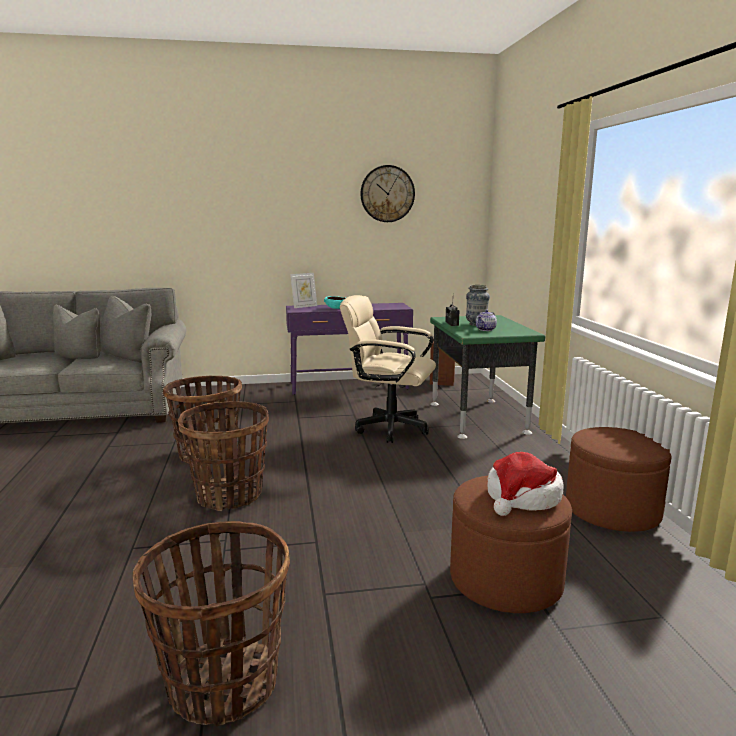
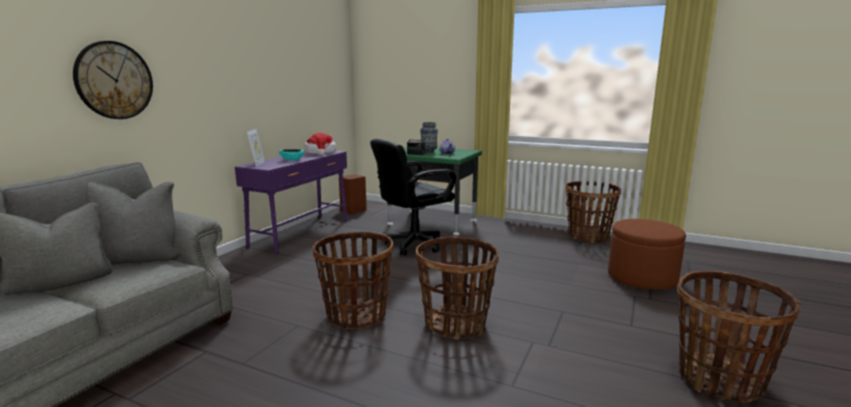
camera: 55 degrees left, 0 degrees up
(387, 194) = (296, 50): wall clock -> wall clock (114, 80)
(387, 430) = (412, 246): beige office chair -> black office chair
(522, 497) = (653, 225): hat -> hat (321, 153)
(612, 510) = (588, 236): brown ottoman -> basket

